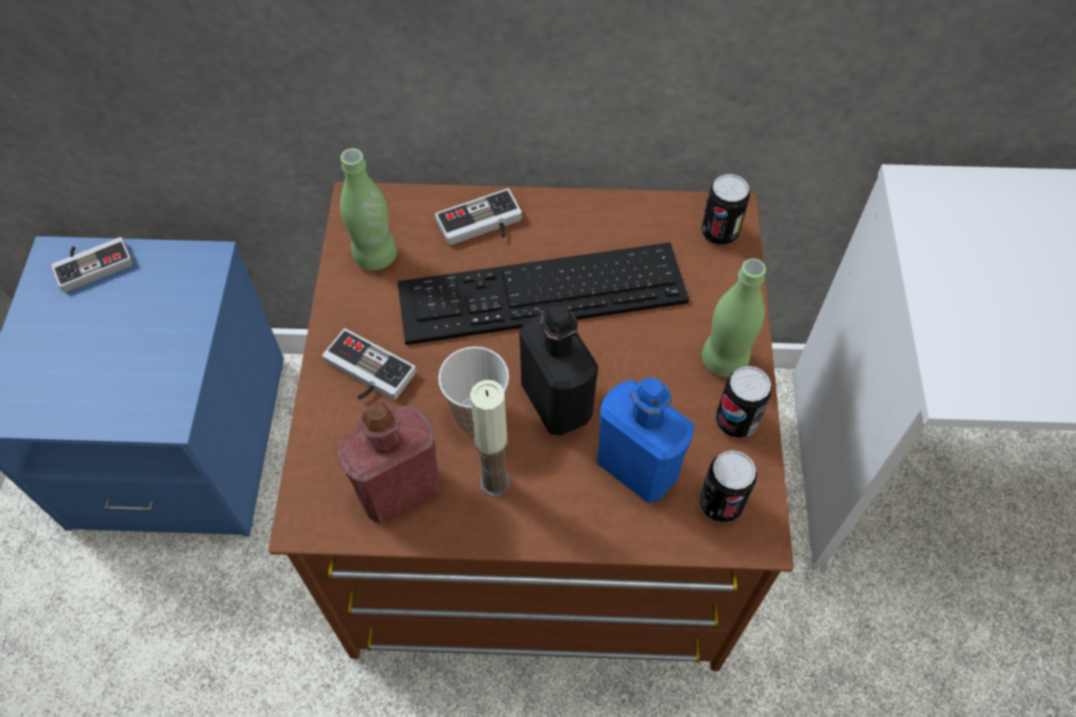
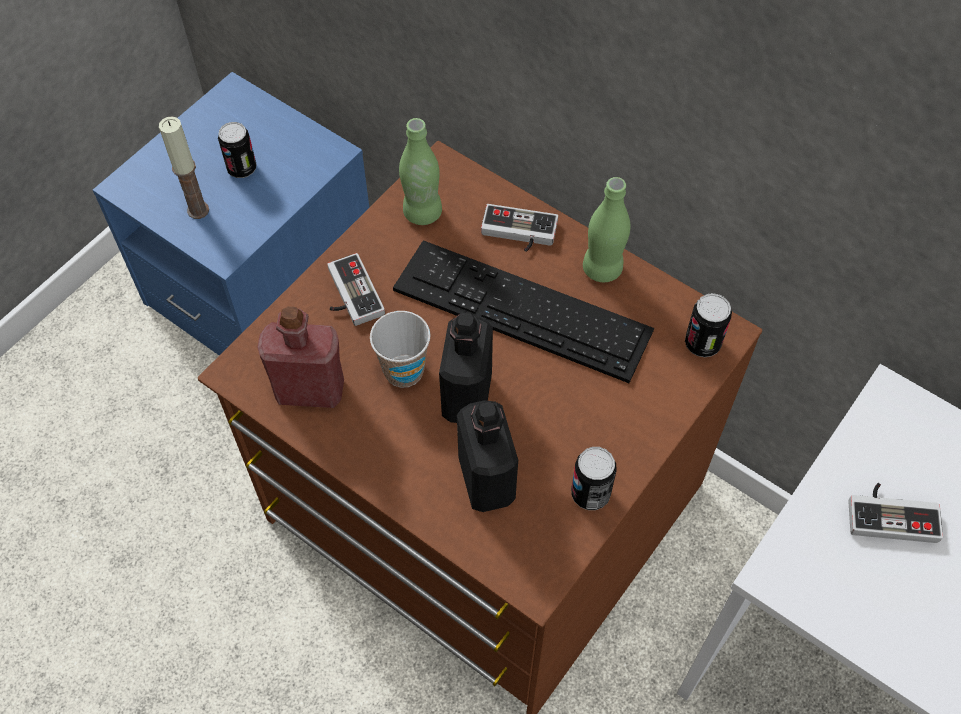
camera: 35 degrees right, 0 degrees up
(92, 262) = (255, 111): game controller -> game controller (891, 513)
(495, 482) = (377, 426): candle -> candle (198, 210)
(637, 468) = (486, 480): blue bottle -> black bottle
(720, 503) = (527, 544): can -> can (242, 168)
(724, 360) = (620, 443): green bottle -> green bottle (602, 269)

